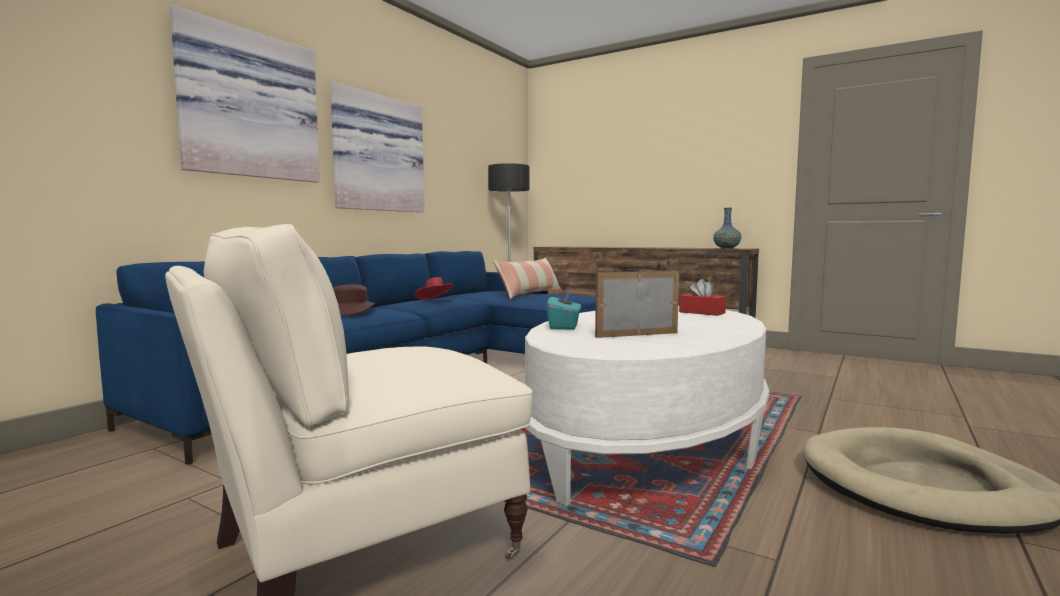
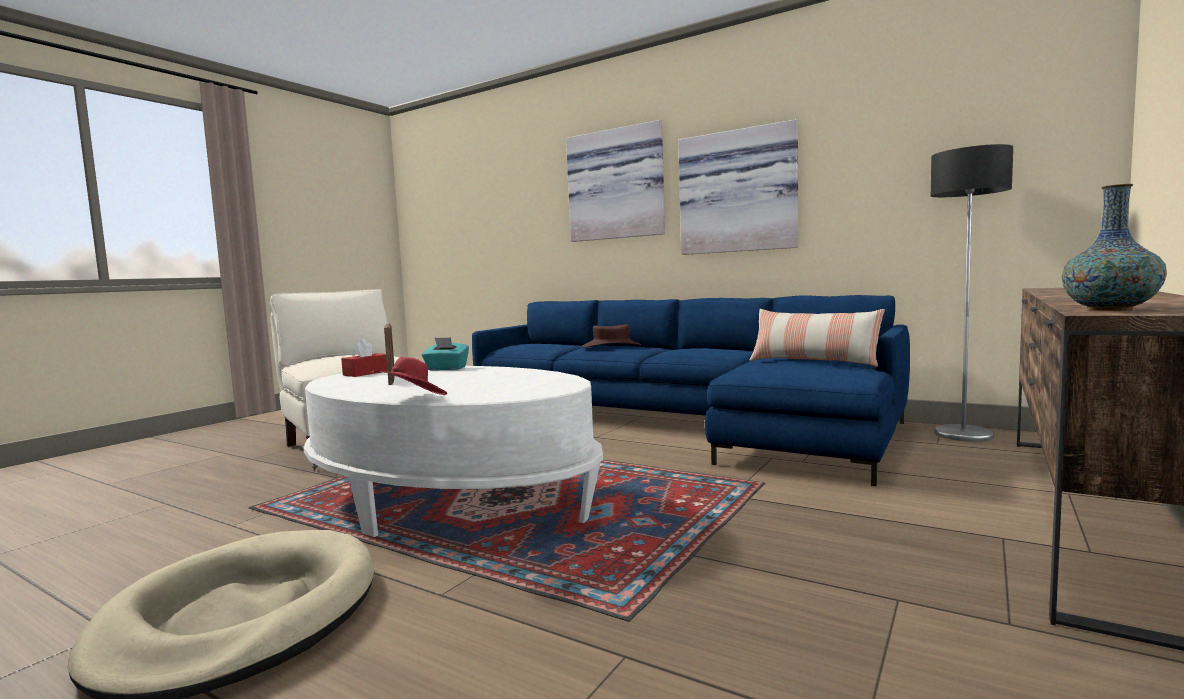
camera: 90 degrees right, 0 degrees up
(435, 301) = (688, 350): red hat -> red hat (411, 399)
(702, 312) = (513, 390): red tissue box -> red tissue box (366, 373)

